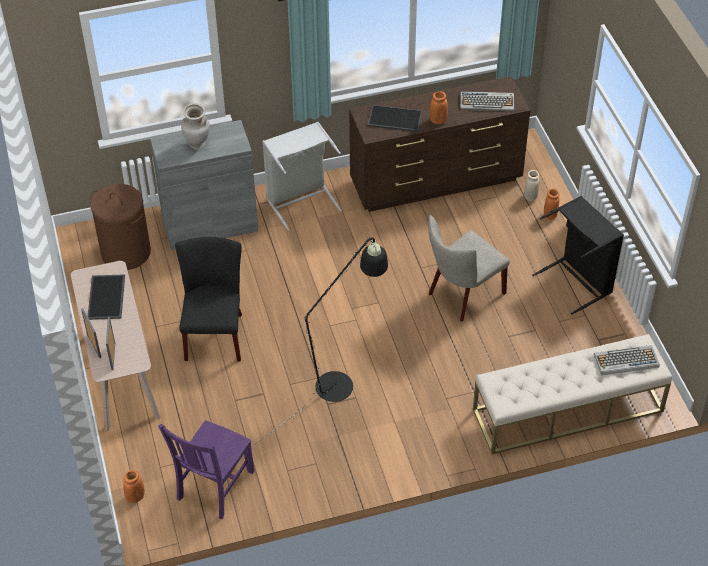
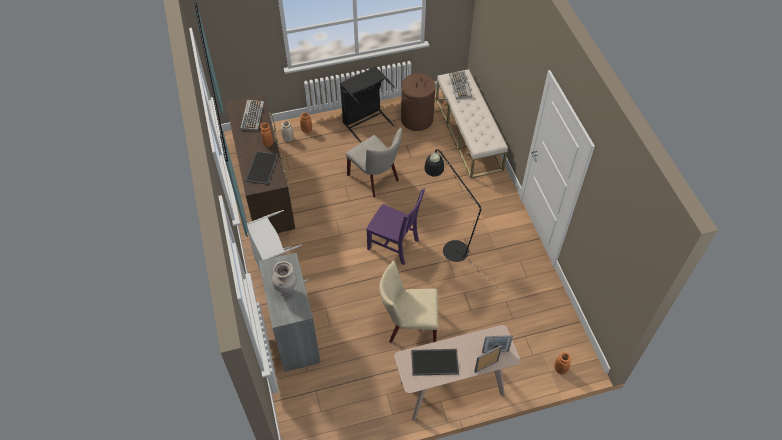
camera: 90 degrees left, 5 degrees up
(125, 252) = (321, 397): brown laundry basket -> brown laundry basket (417, 119)
(214, 487) = (545, 320): purple chair -> purple chair (394, 245)
(215, 333) = (408, 326): black chair -> beige chair

